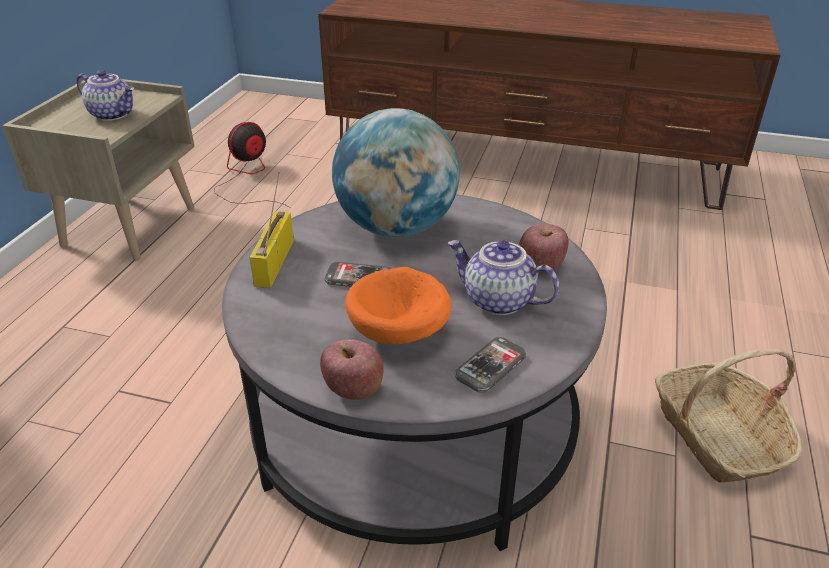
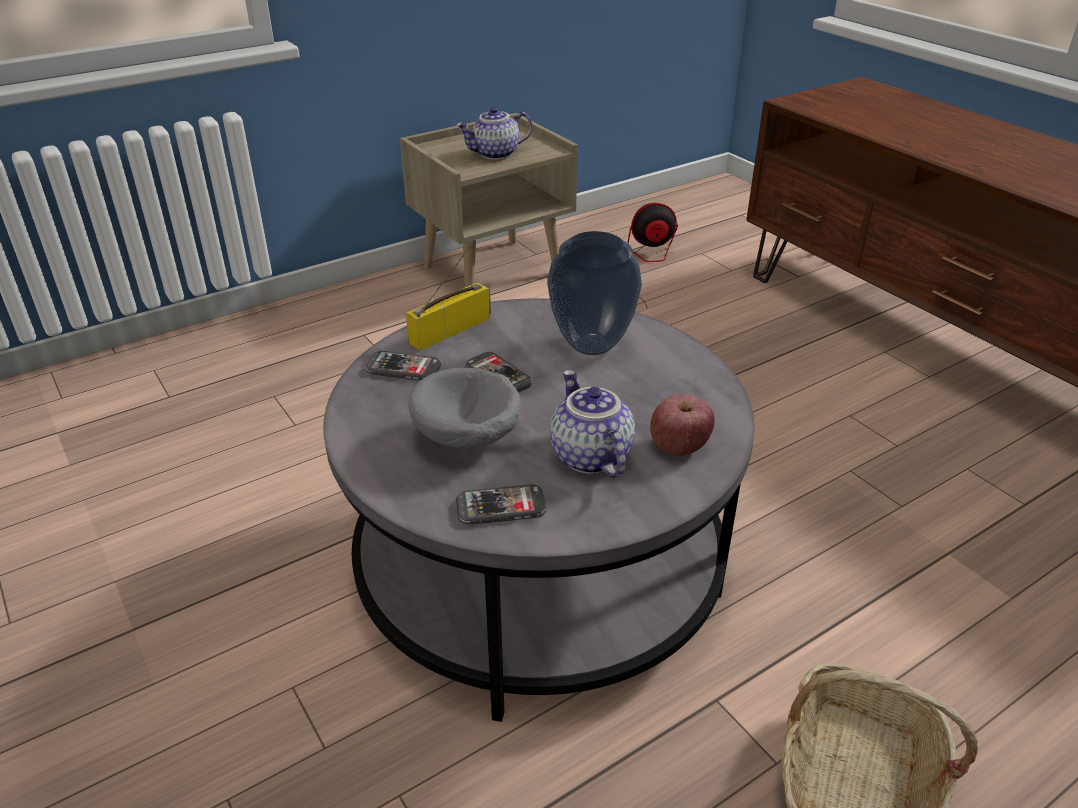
camera: 40 degrees right, 0 degrees up
(113, 114) = (495, 154): teapot -> teapot turned 90 degrees clockwise
(276, 307) = (403, 368): none -> phone
(353, 390) = (370, 463): apple -> none
(396, 228) = (591, 346): globe -> vase
(401, 333) = (467, 439): orange bowl -> grey bowl

